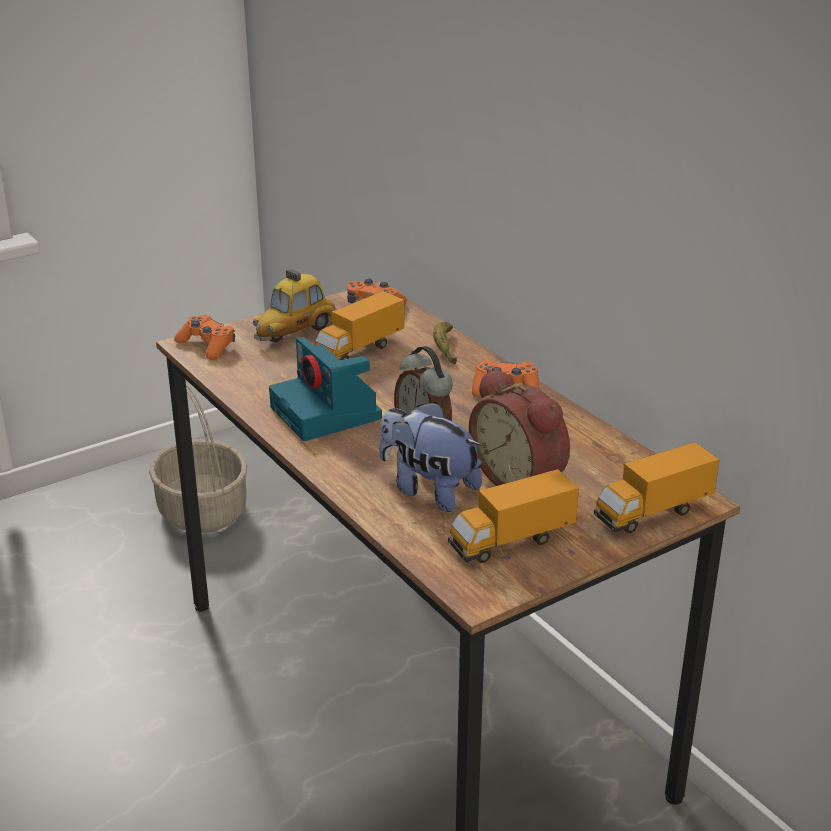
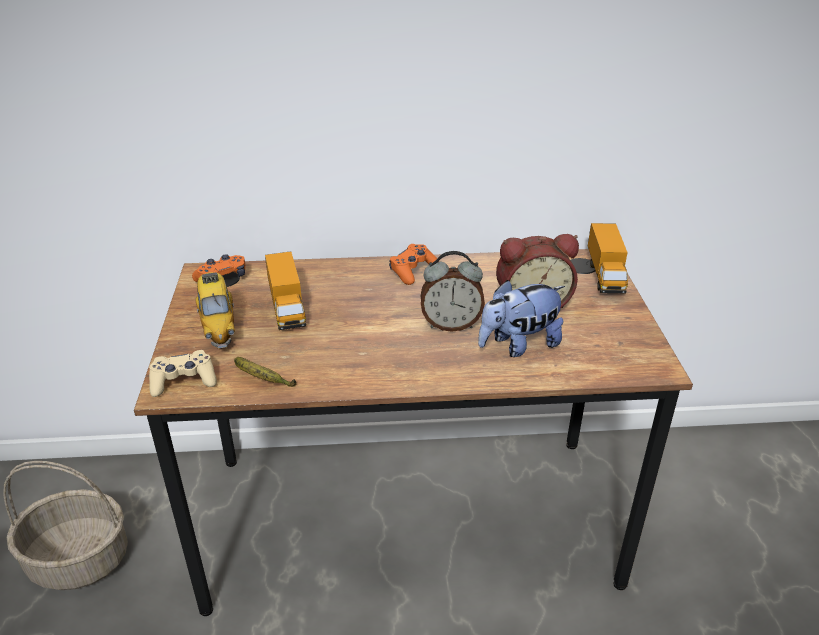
camera: 60 degrees left, 5 degrees up
(207, 346) = (183, 381): orange game controller -> beige game controller
(327, 414) = (371, 354): camera -> none
(444, 348) = (328, 273): banana -> banana (261, 380)
(511, 542) = (605, 334): toy truck -> none

